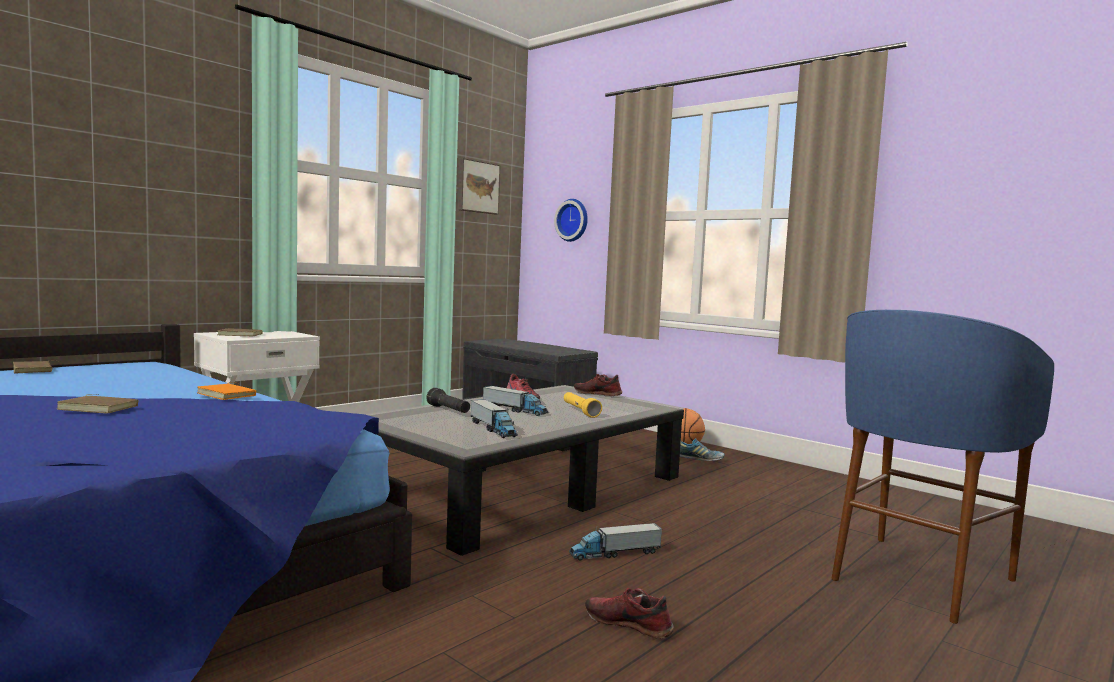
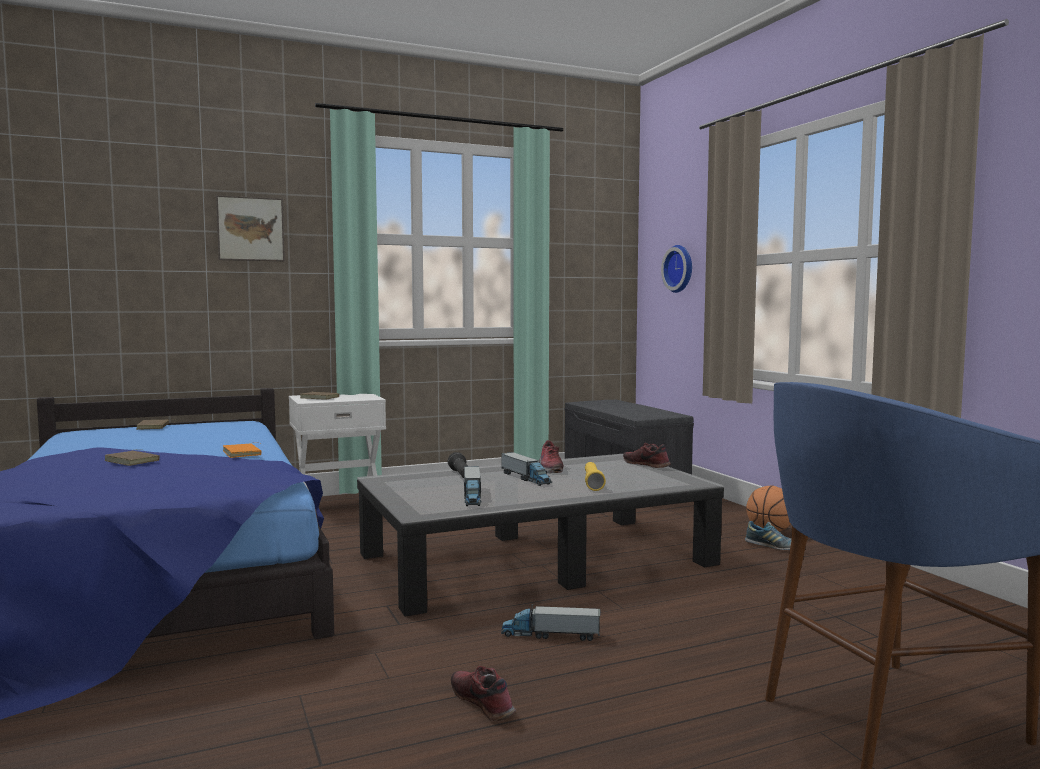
camera: 25 degrees right, 0 degrees up
(477, 187) = (579, 240): picture -> picture (250, 229)

